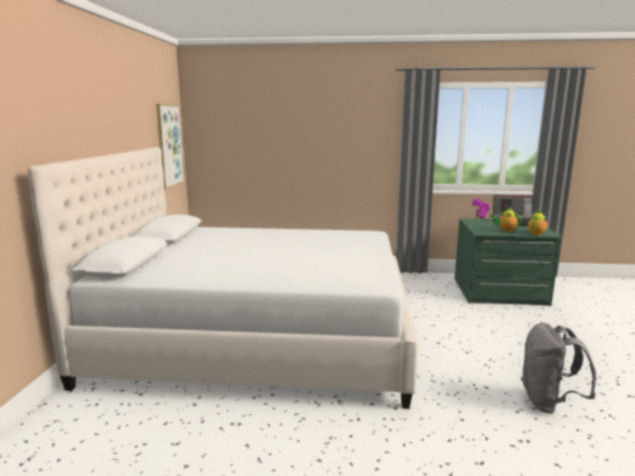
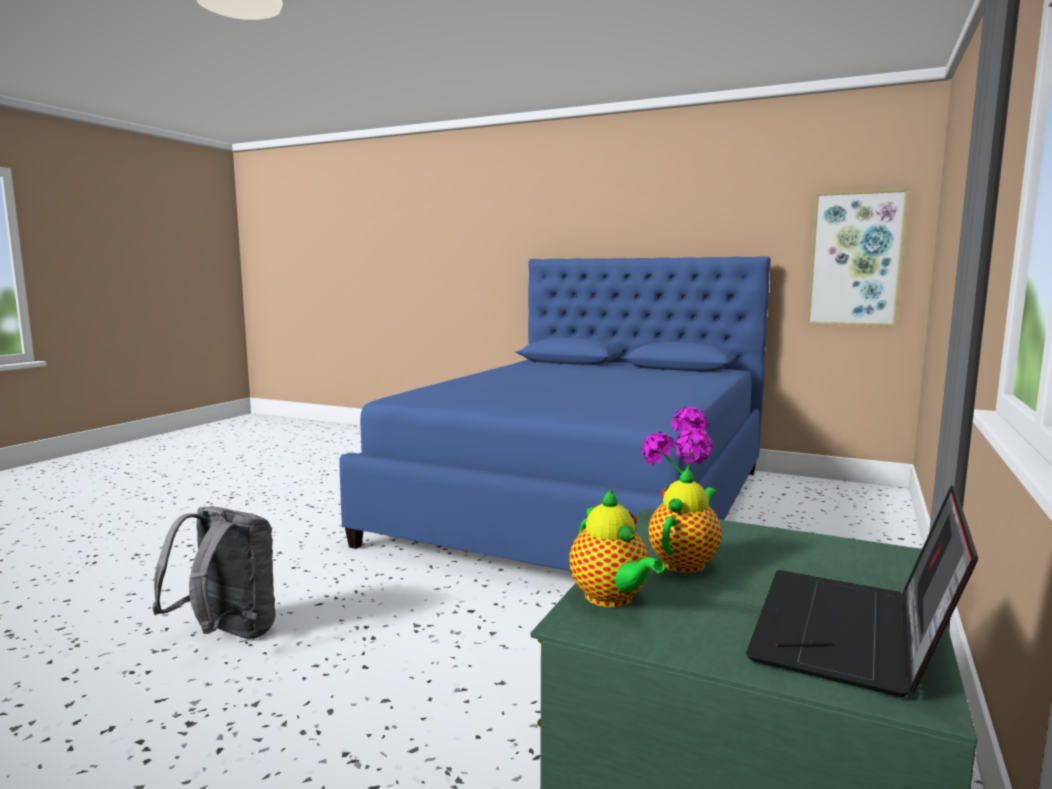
camera: 110 degrees right, 5 degrees down
(258, 338) = (583, 504): white bed -> blue bed

